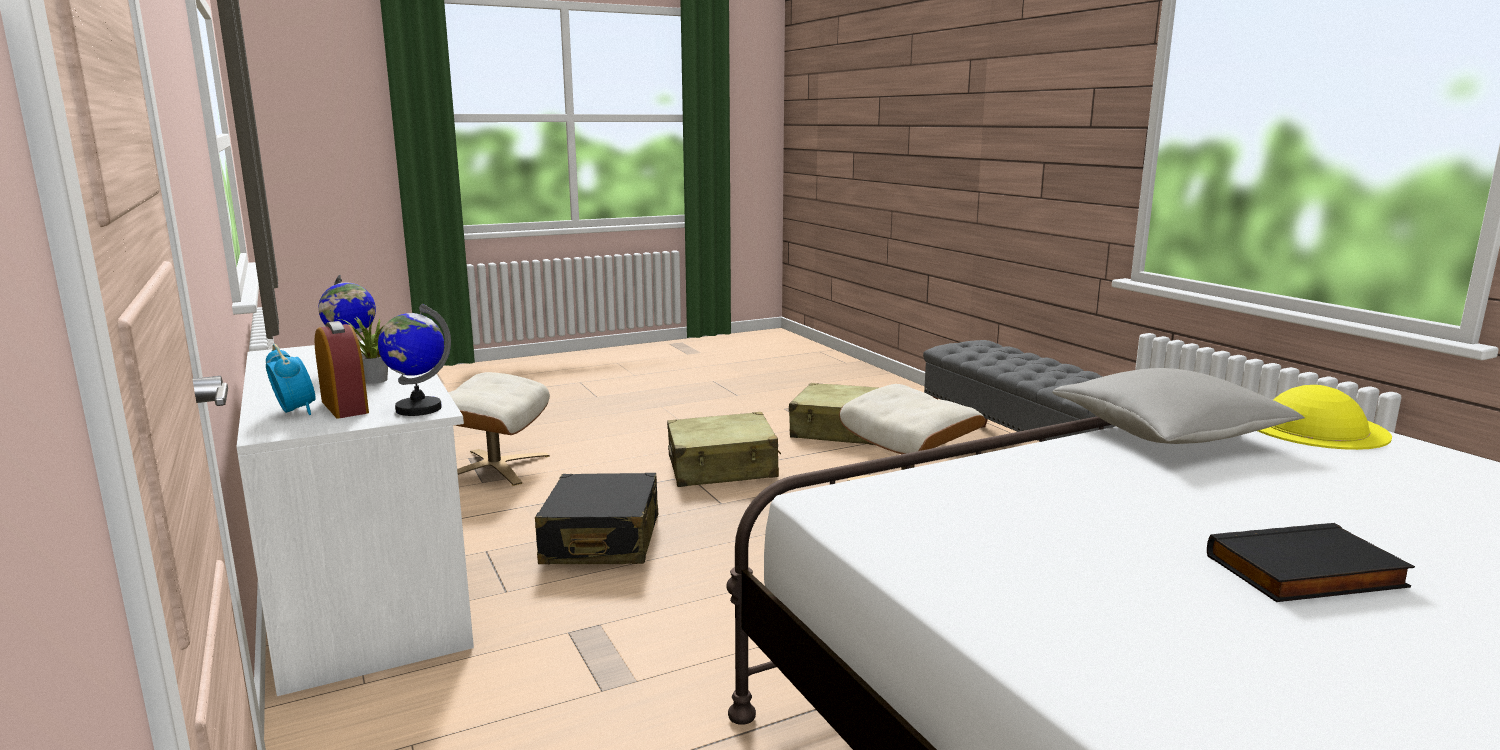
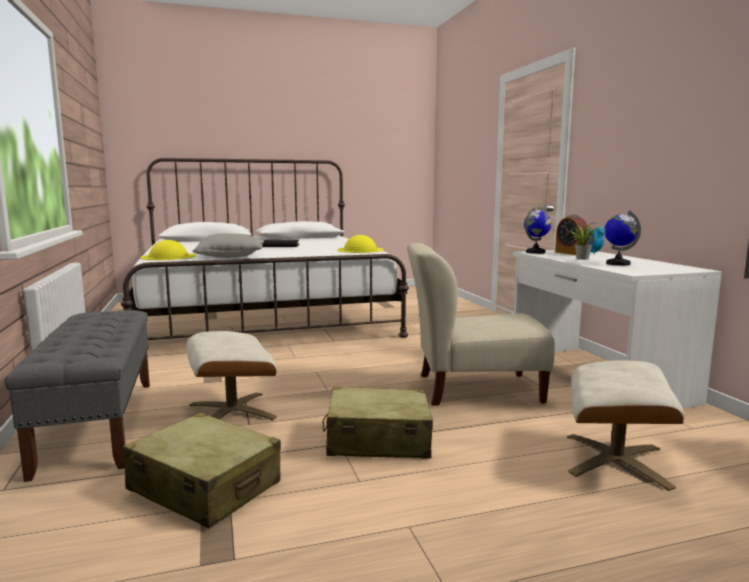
camera: 170 degrees left, 5 degrees down
(601, 540) = (473, 389): black suitcase -> beige chair
(912, 526) = (360, 250): none -> yellow hat

